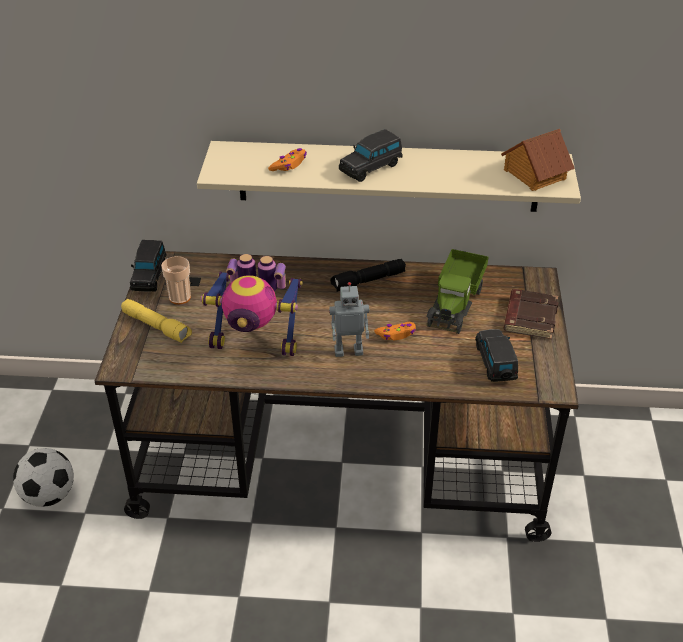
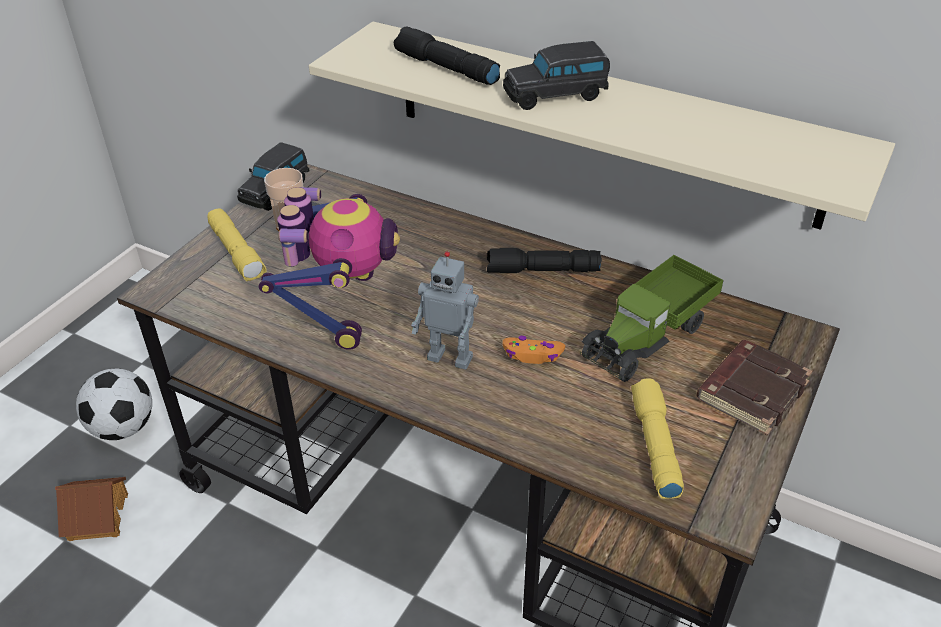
camera: 25 degrees right, 0 degrees up
(256, 341) = (339, 307): toy robot -> toy robot turned 120 degrees counterclockwise
(289, 165) = (445, 68): orange game controller -> black flashlight
(495, 364) = (654, 445): black toy car -> yellow flashlight
(534, 174) = (808, 158): toy house -> toy house (97, 516)

